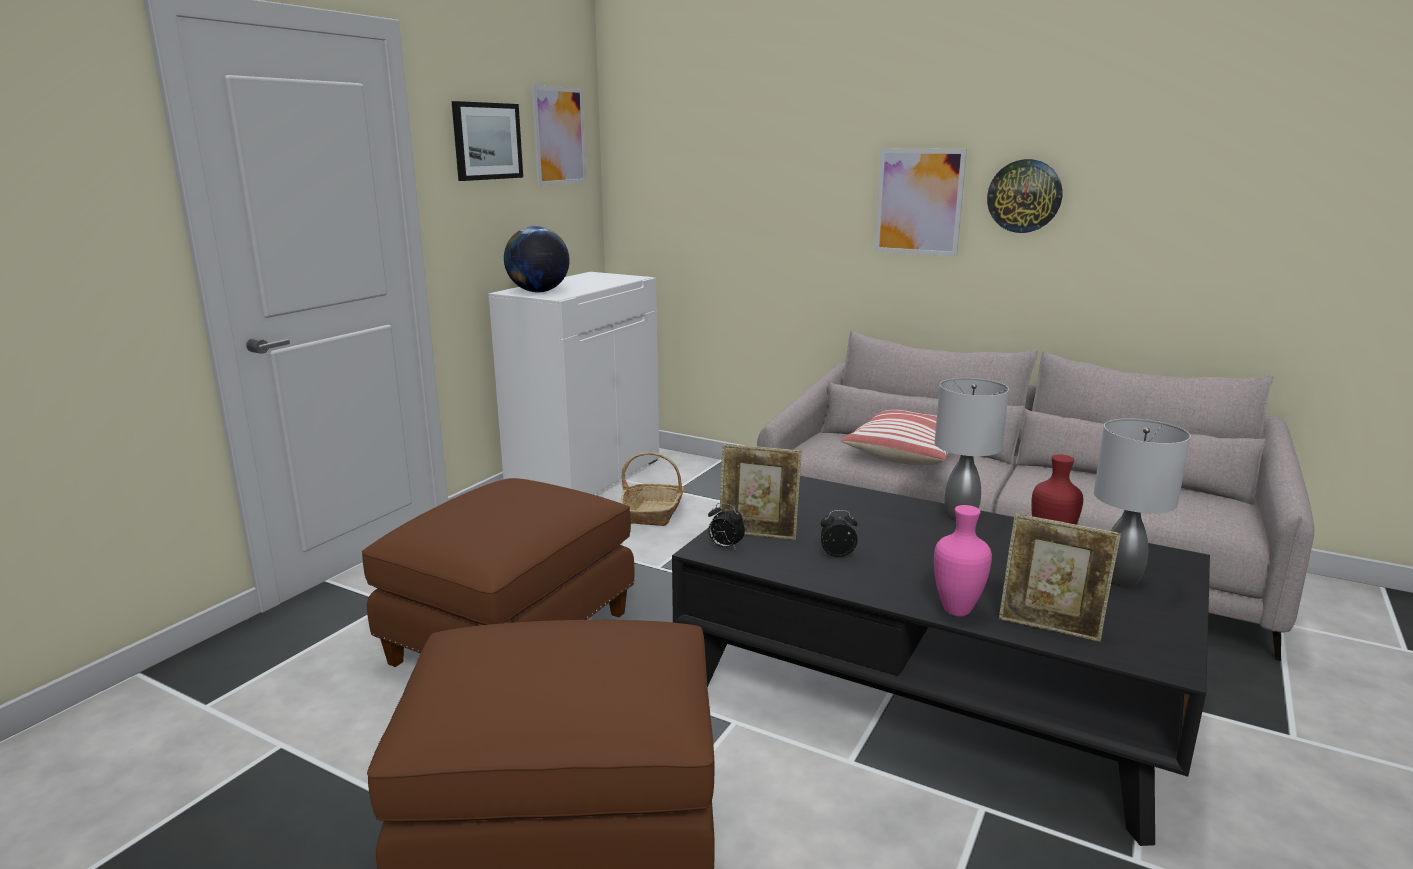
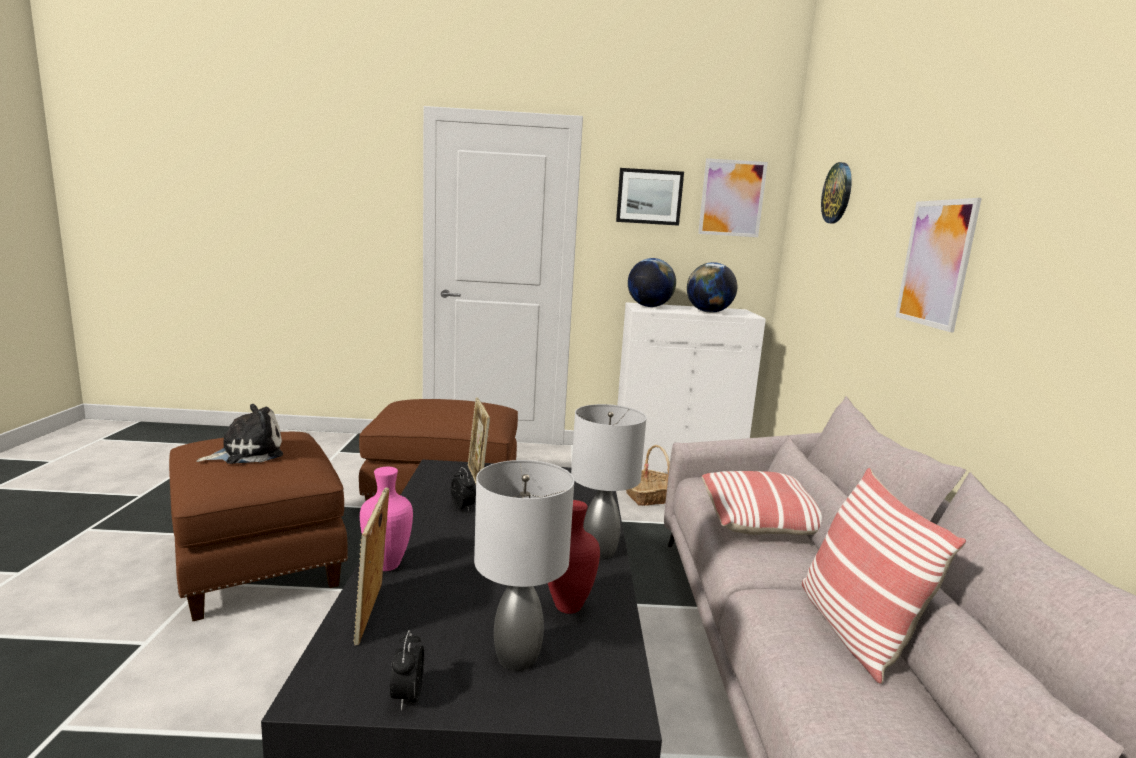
camera: 60 degrees right, 5 degrees down
(568, 665) = (247, 453): none -> plush toy
(601, 283) = (708, 312): none -> globe
(725, 547) = (446, 471): alarm clock -> alarm clock (407, 696)
(1024, 196) = (1023, 259): wall clock -> wall clock (837, 193)
(1073, 477) = (853, 630): none -> pillow

